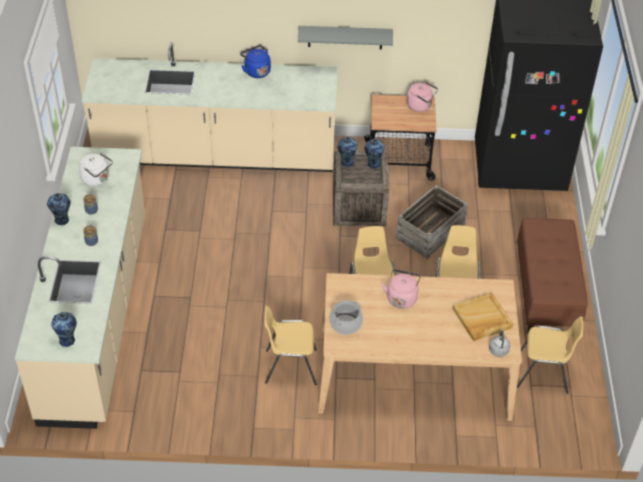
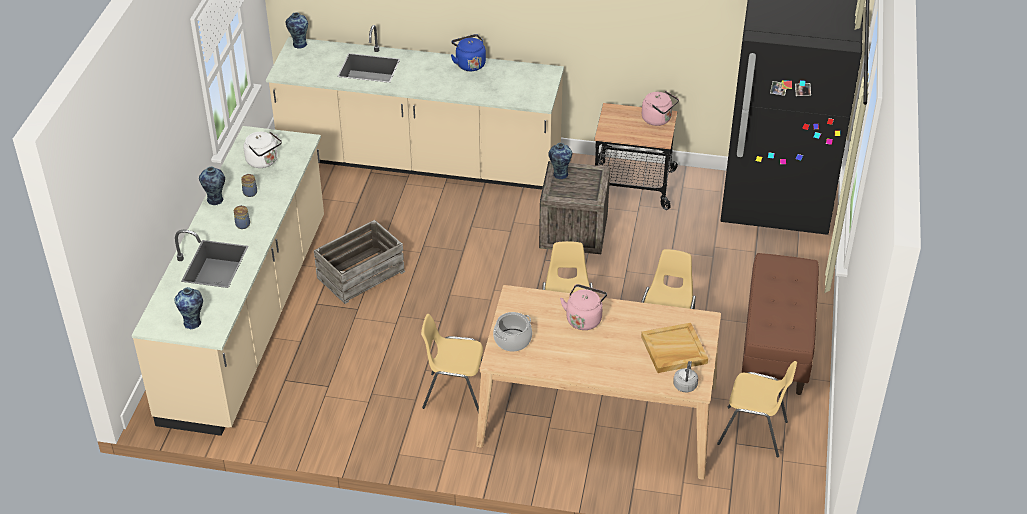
camera: 10 degrees right, 5 degrees down
(345, 37) = (573, 31): grey shelf -> none
(373, 164) = (590, 179): vase -> vase (299, 44)
(429, 231) = (651, 265): crate -> crate (360, 274)

